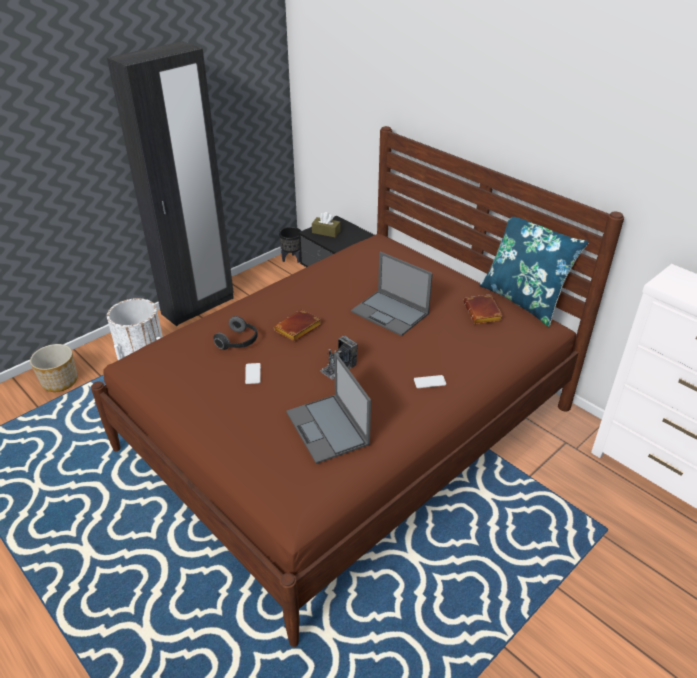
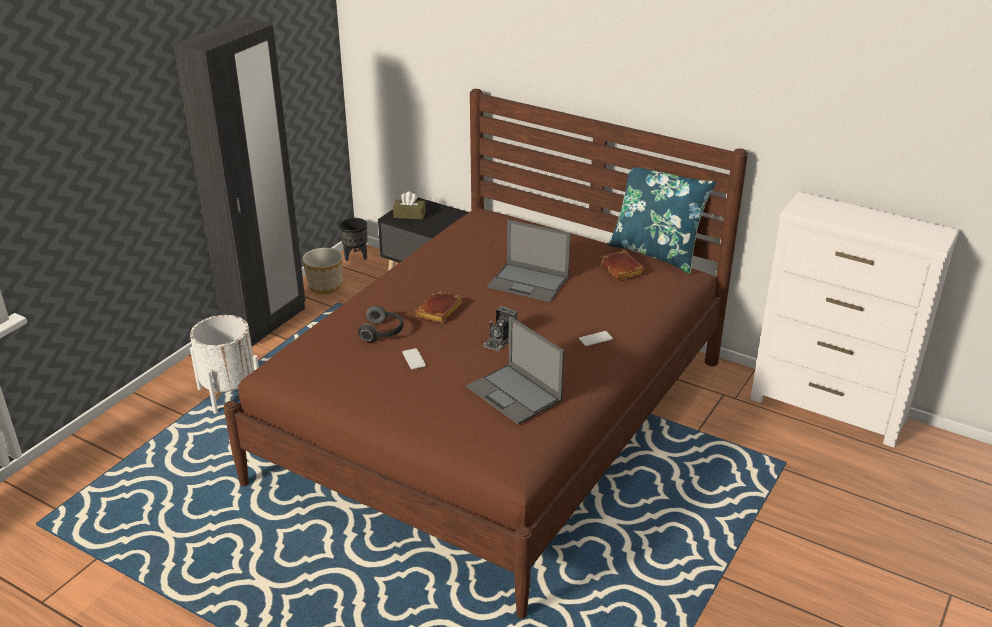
camera: 15 degrees left, 5 degrees down
(60, 381) = (136, 428): planter -> planter (325, 285)

